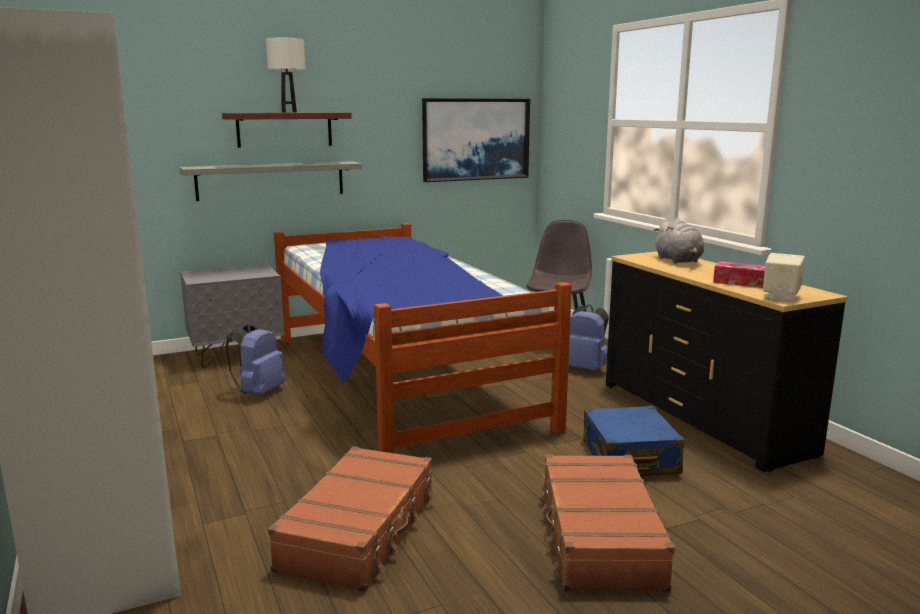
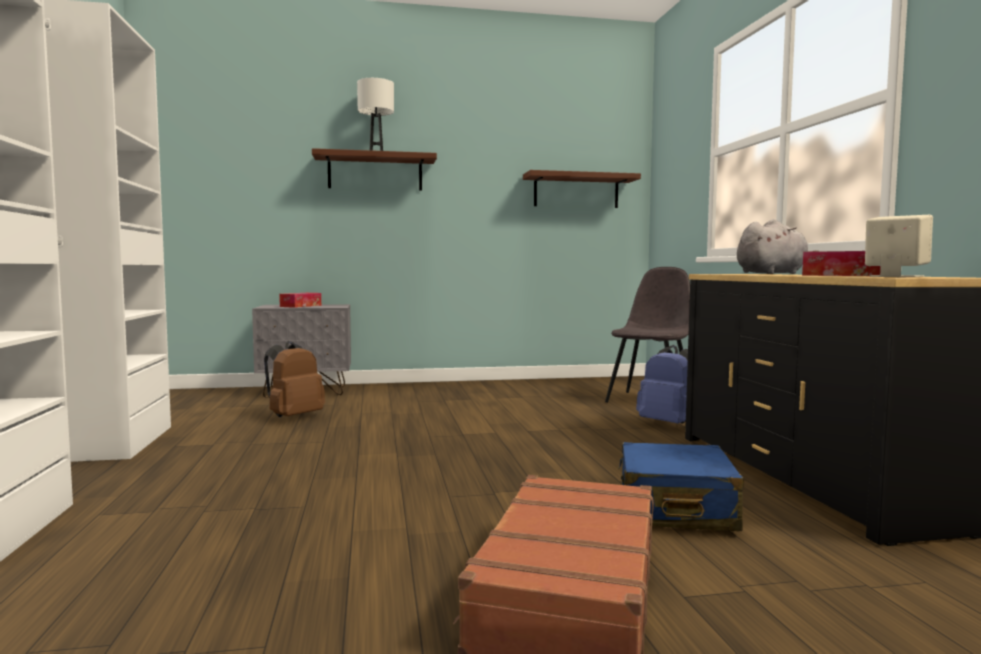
camera: 15 degrees right, 10 degrees down
(227, 274) = (300, 306): none -> tissue box
(258, 392) = (293, 417): blue backpack -> brown backpack
(271, 180) = (359, 222): grey shelf -> none
(360, 531) = (256, 544): brown suitcase -> none
(398, 379) = (445, 417): bed -> none
(475, 139) = (576, 191): picture -> brown shelf
(678, 261) = (772, 274): grey plush toy -> grey plush toy turned 120 degrees counterclockwise

